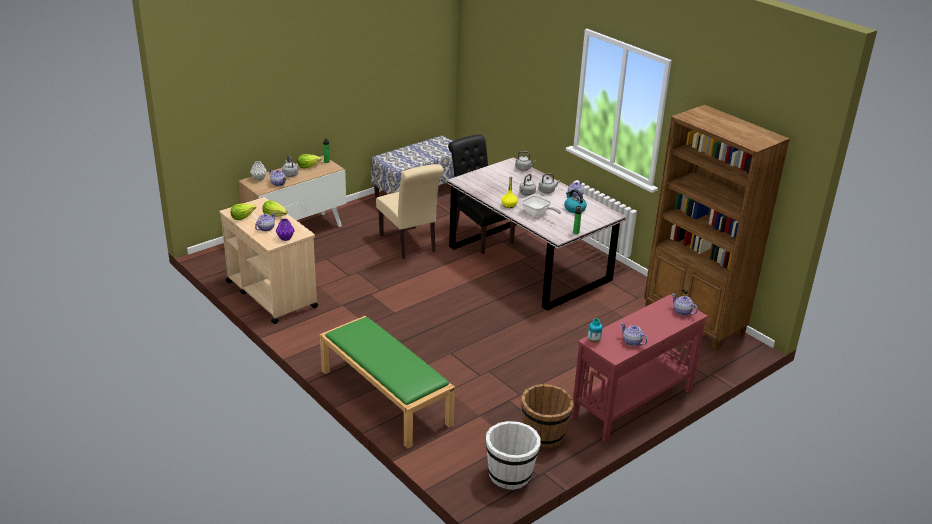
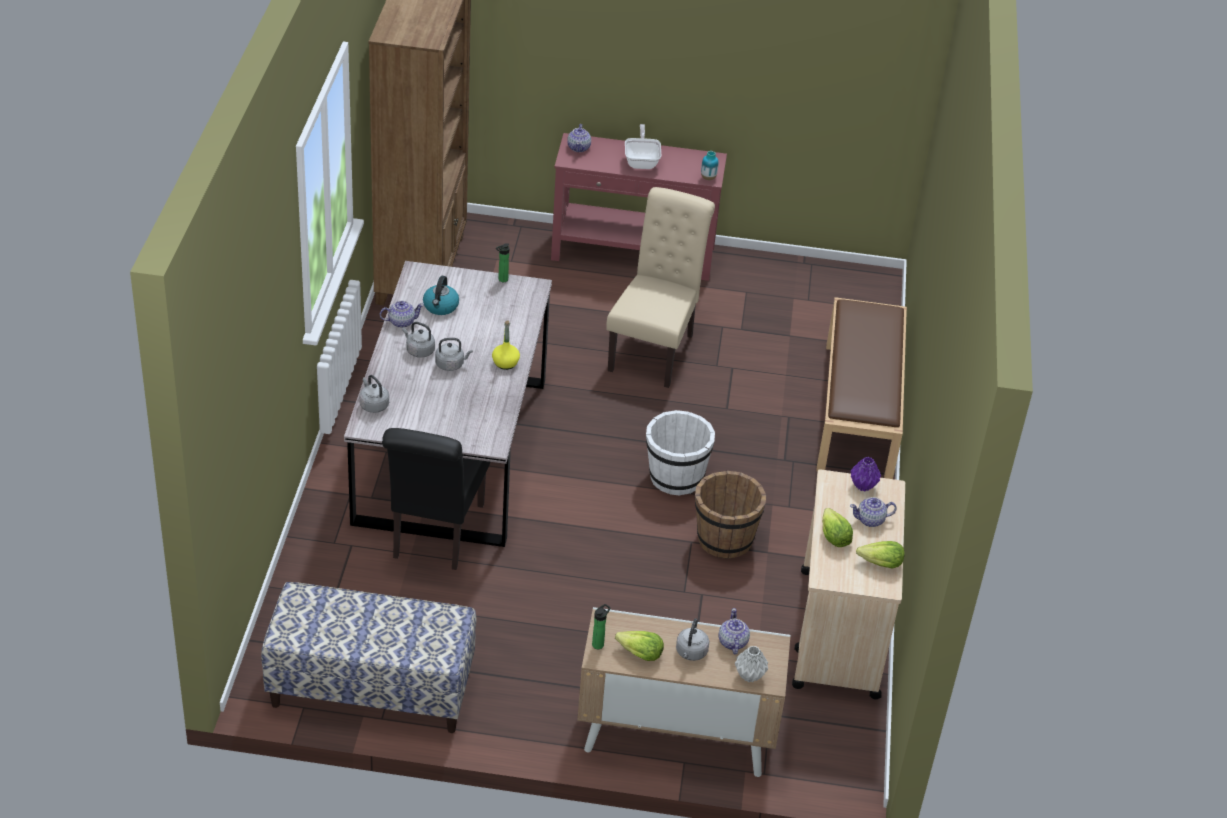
camera: 135 degrees left, 10 degrees up
(384, 397) = (858, 411): green bench -> brown bench
(409, 245) = (550, 588): beige chair -> beige chair (654, 349)
(510, 474) = (834, 279): white bucket -> white bucket (675, 477)
(537, 213) = (495, 329): frying pan -> frying pan (642, 161)
(544, 435) = (757, 284): brown bucket -> brown bucket (724, 539)
(632, 342) = (677, 157): teapot -> none

